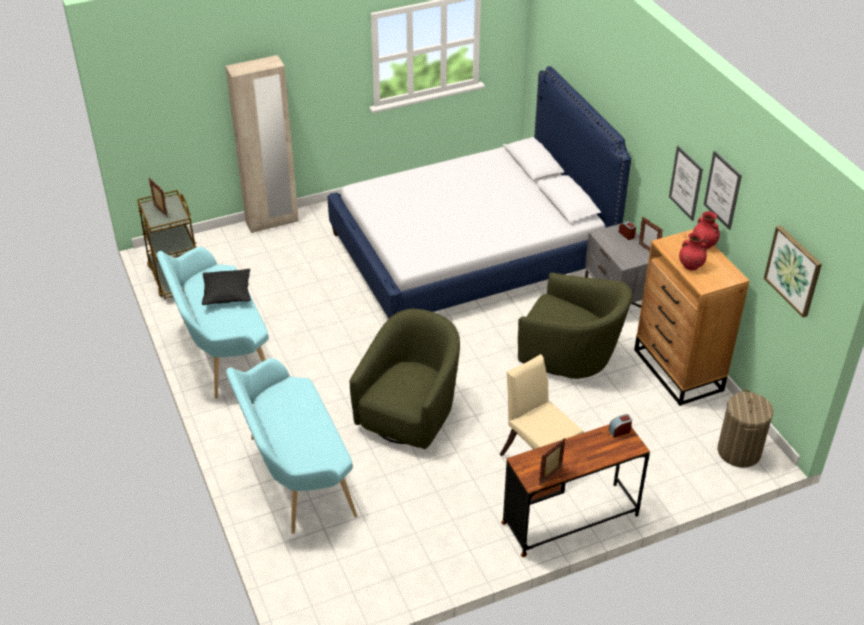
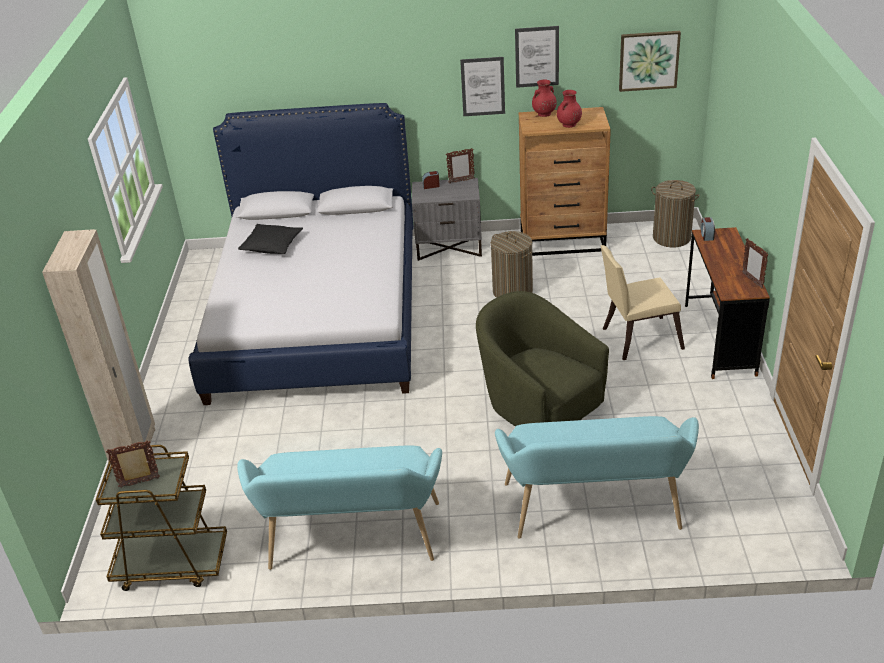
camera: 65 degrees left, 5 degrees down
(227, 293) = (326, 466): black pillow -> black pillow (272, 246)
(570, 357) = (512, 291): green armchair -> laundry basket

